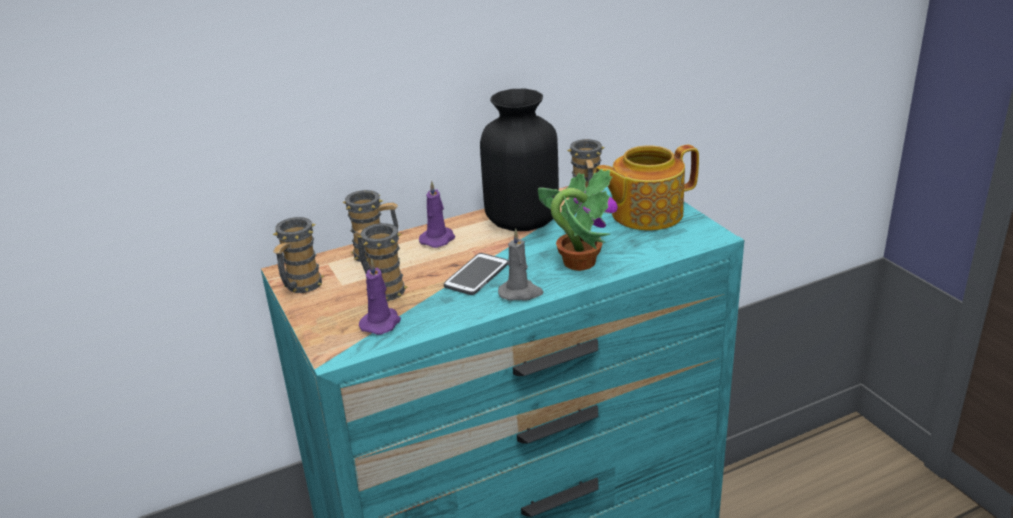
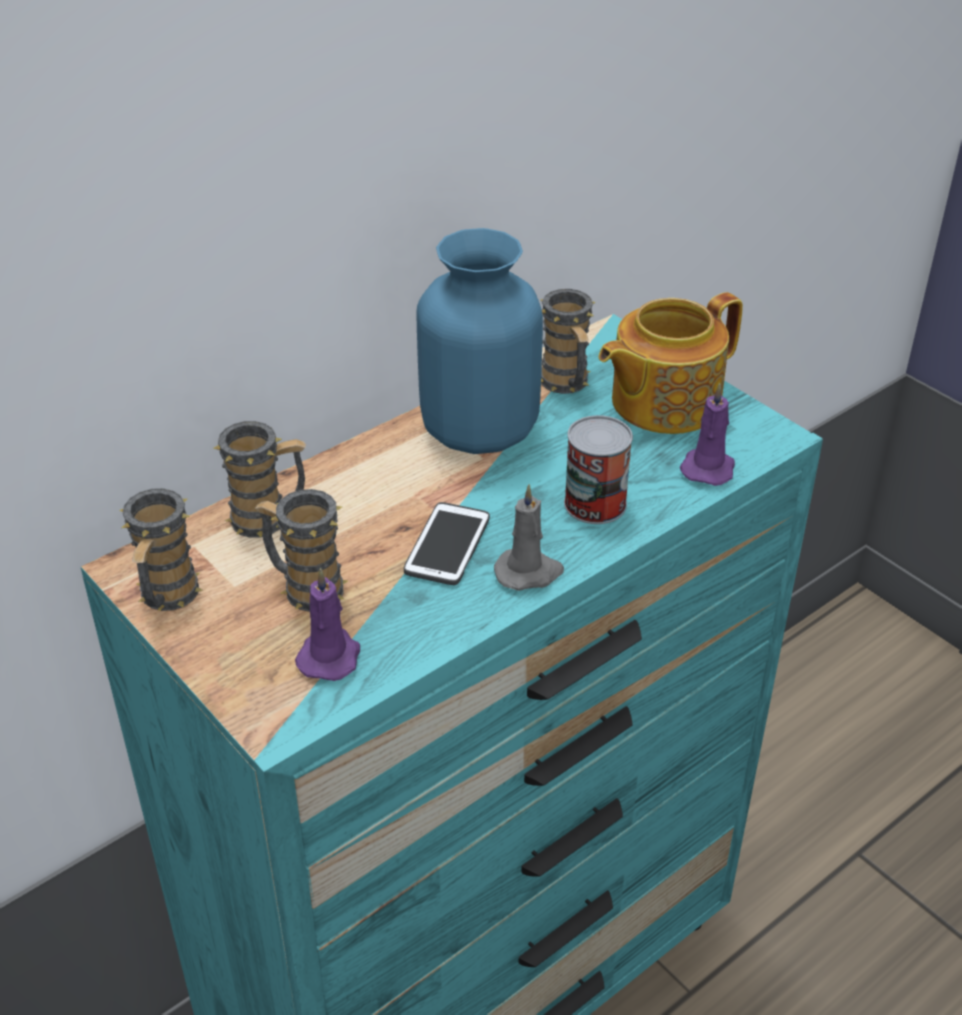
camera: 15 degrees left, 10 degrees up
(438, 239) = (359, 479): purple candle -> purple candle (708, 467)
(522, 220) = (479, 429): black vase -> blue vase
(578, 262) = (595, 504): potted plant -> can

